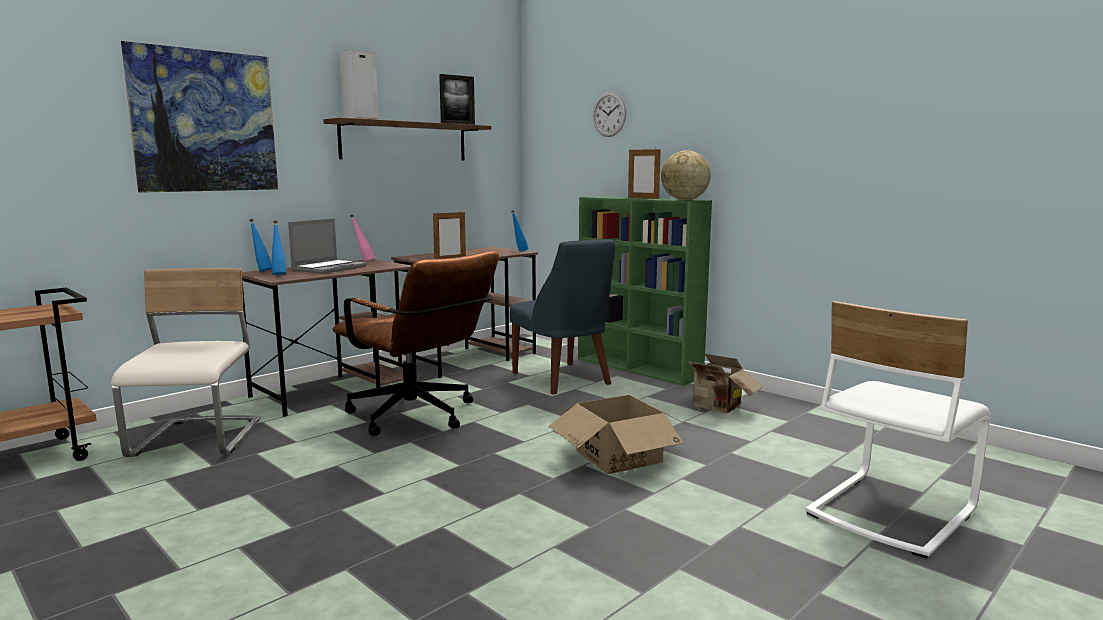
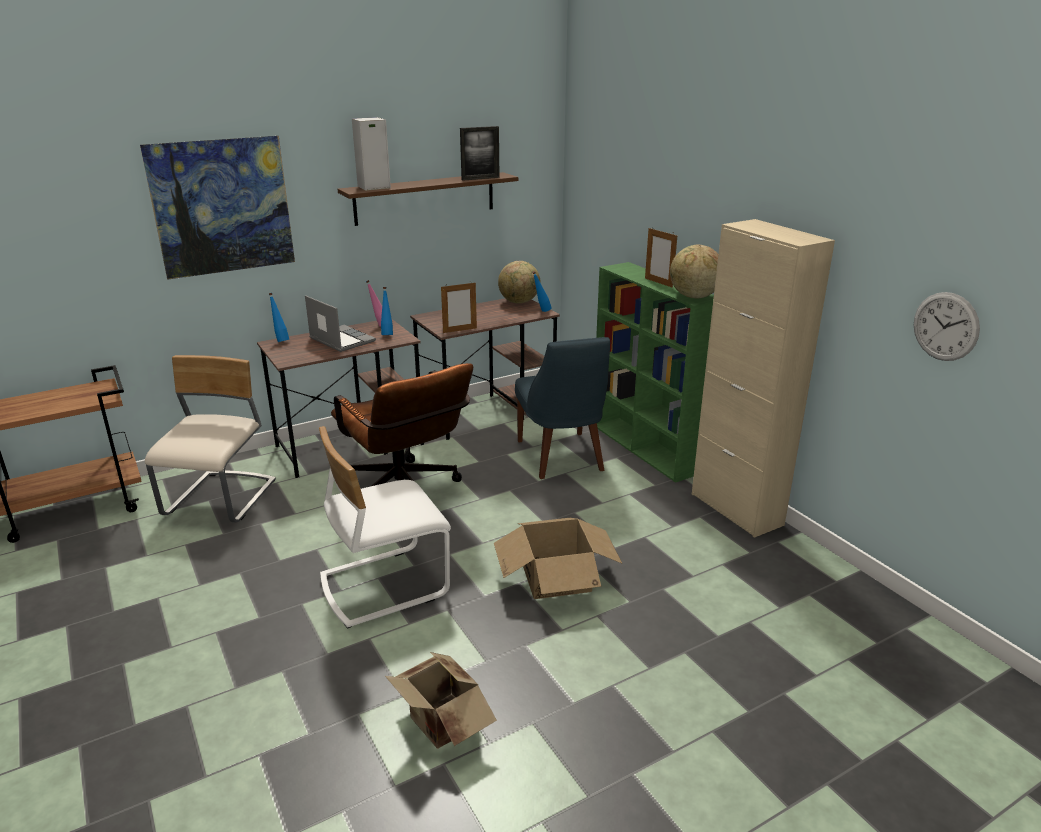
camera: 15 degrees right, 15 degrees up
(279, 274) = (291, 351): blue bottle -> blue bottle (387, 334)
(329, 268) = (341, 340): laptop -> laptop turned 90 degrees counterclockwise
(493, 249) = (519, 302): none -> globe
(609, 114) = (641, 175): wall clock -> wall clock (945, 326)
(716, 408) = (688, 522): cardboard box -> cardboard box (441, 726)
(752, 396) = (736, 509): none -> beige cabinet
(889, 511) = (763, 693): white chair -> white chair (383, 585)

